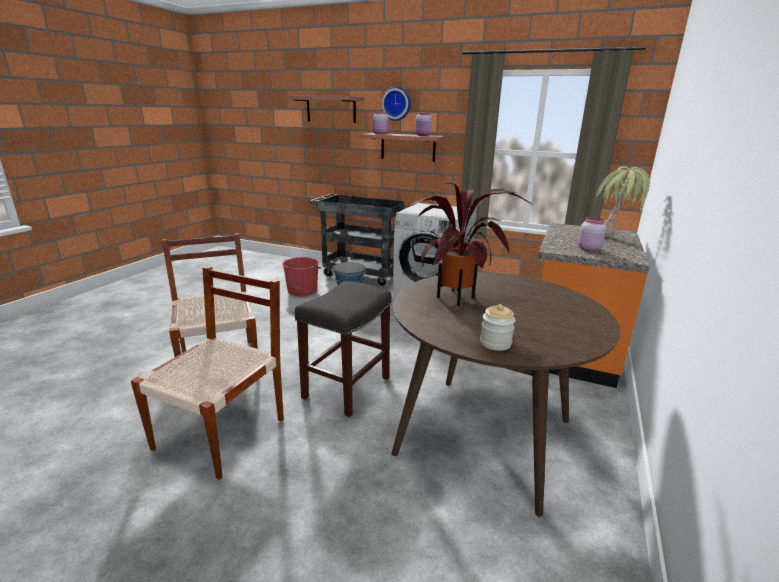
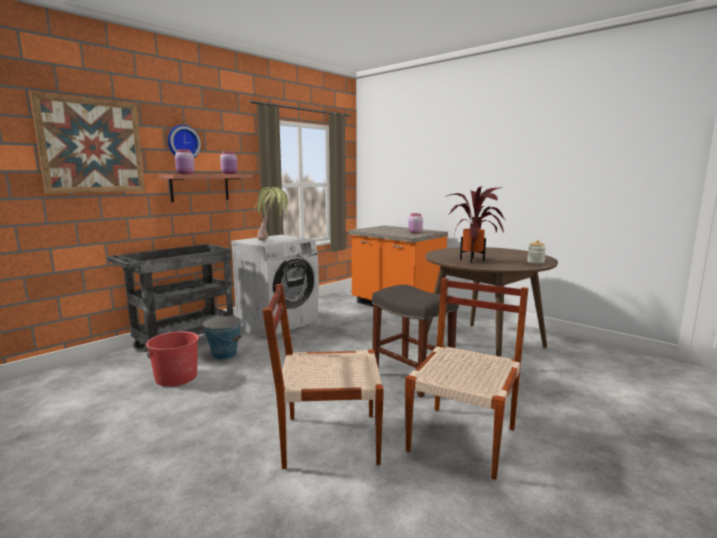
camera: 70 degrees left, 10 degrees down
(223, 432) = (463, 438): chair -> chair turned 75 degrees clockwise
(331, 109) = (92, 146): shelf -> picture
(613, 241) = (401, 229): potted plant -> potted plant (273, 240)

